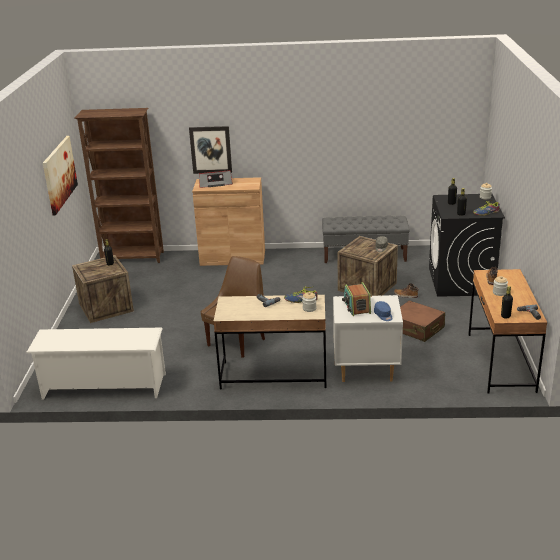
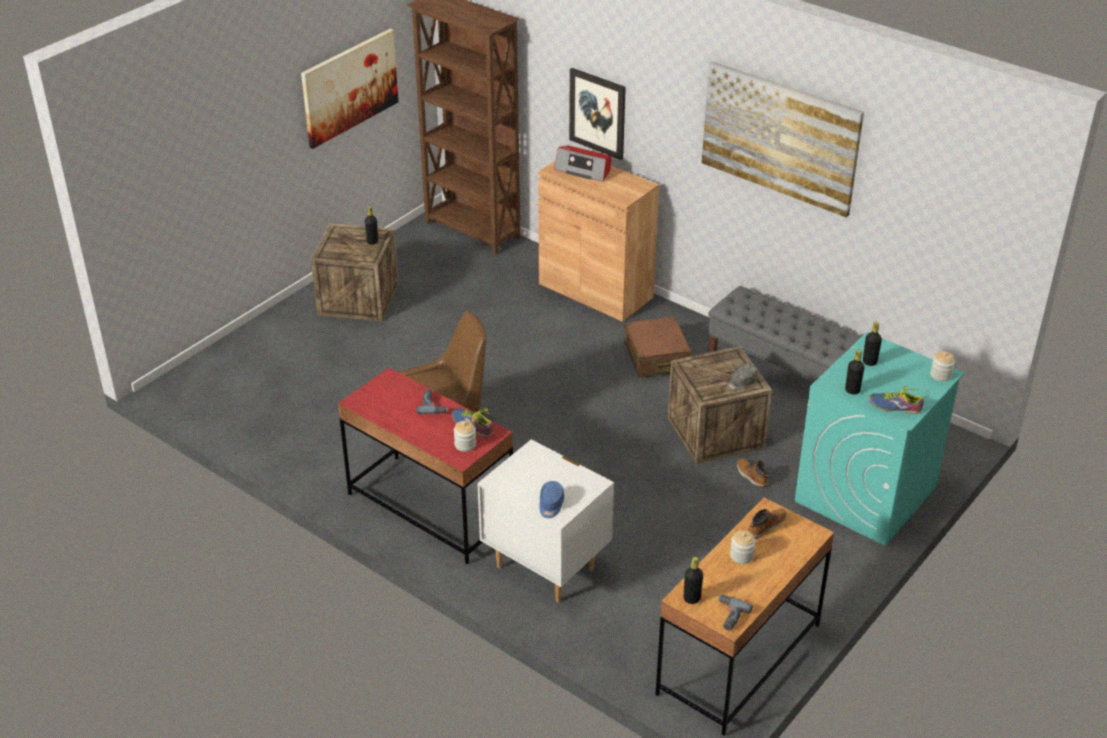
camera: 35 degrees right, 10 degrees up
(103, 386) = (236, 419): white shoe rack -> none
(273, 375) = (430, 508): beige desk -> red desk
(334, 120) = (780, 137): none -> picture
(356, 307) = (536, 473): radio -> none
(416, 328) = (695, 539): brown suitcase -> brown suitcase (656, 357)
(461, 281) = (865, 494): black washing machine -> turquoise washing machine

